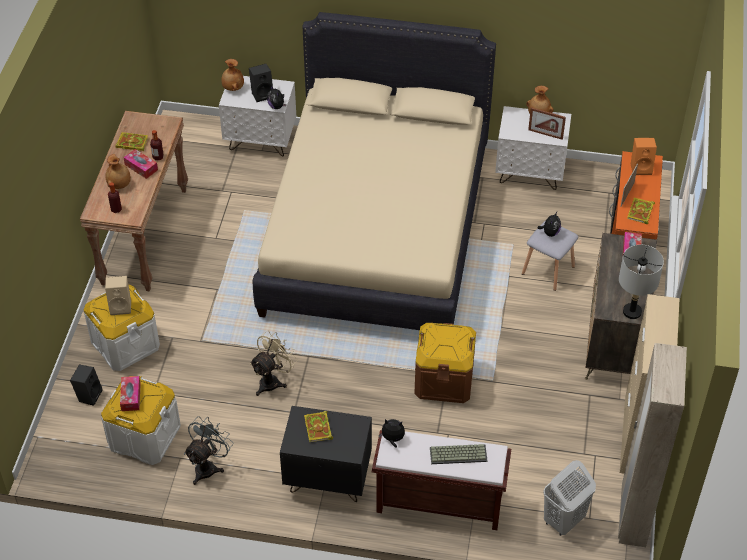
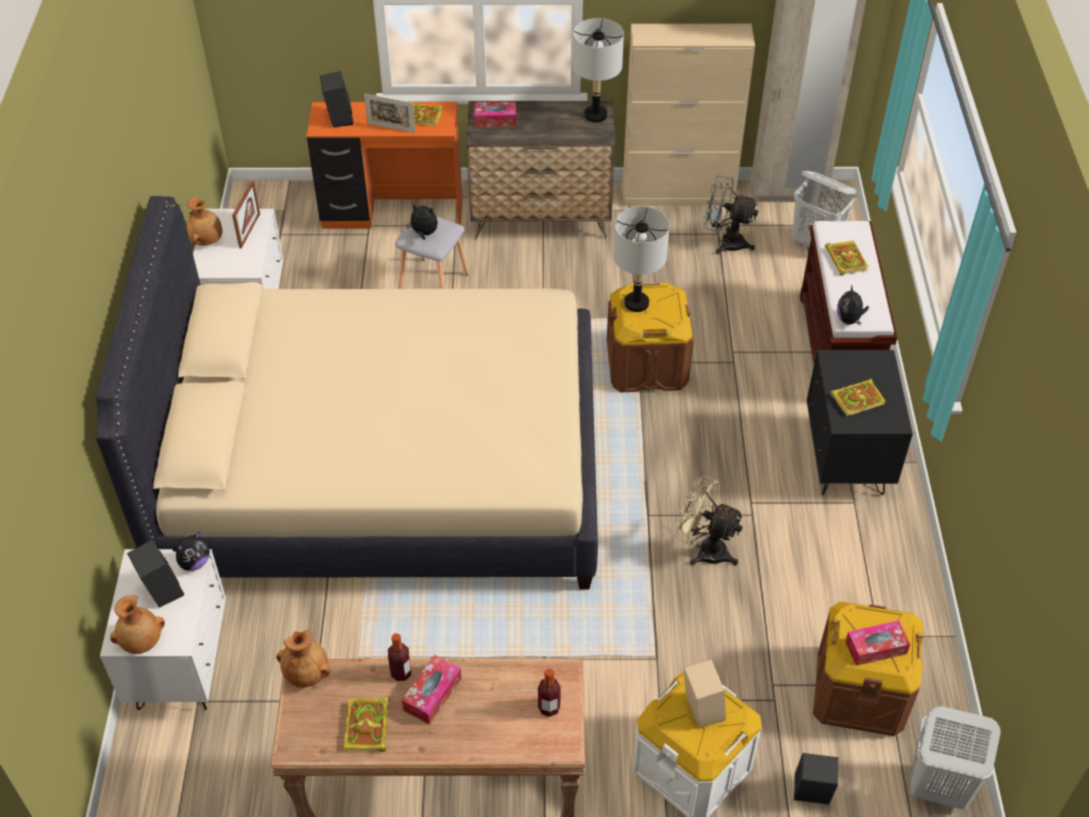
camera: 100 degrees left, 0 degrees up
(69, 458) = (936, 788): none -> white laundry basket
(119, 184) = (484, 718): brown vase -> brown vase (307, 673)
(144, 436) = (859, 692): white storage box -> brown storage box
(208, 466) = (878, 597): grey fan -> grey fan (725, 242)
(451, 333) = (636, 303): none -> grey table lamp
(458, 454) = (845, 259): keyboard -> book
(641, 168) = (338, 118): orange speaker -> black speaker

